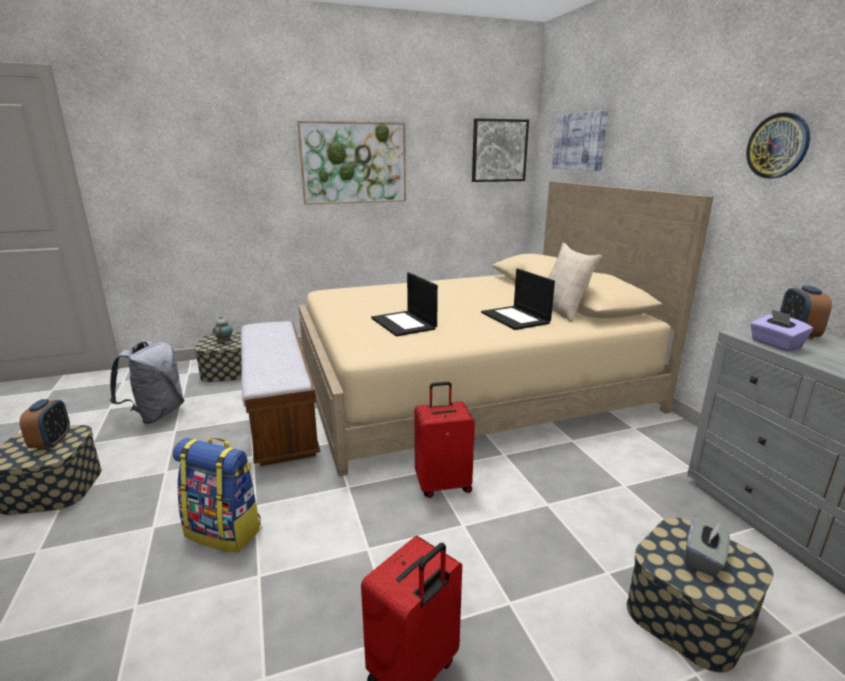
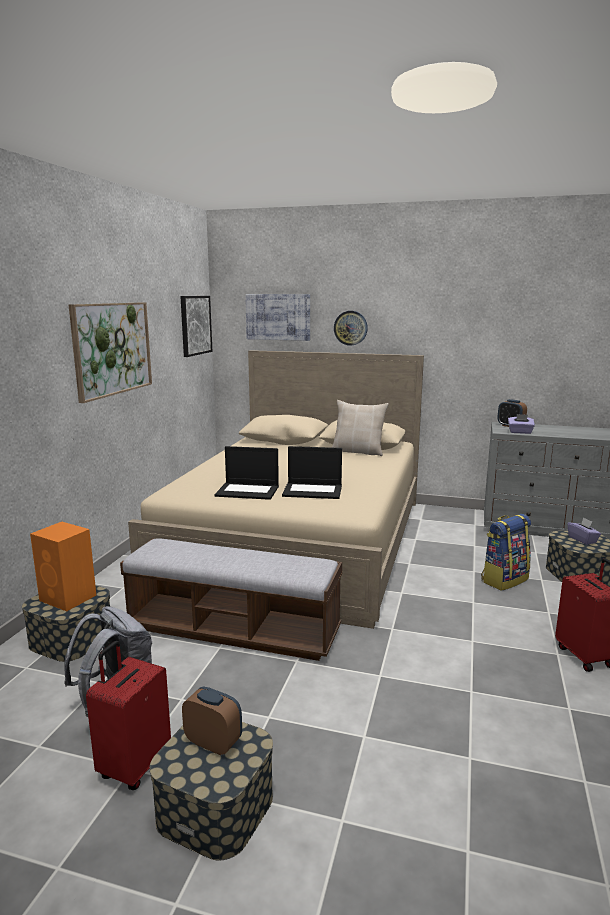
camera: 55 degrees left, 5 degrees down
(224, 341) = (69, 598): teapot -> orange speaker
(225, 531) = (404, 697): backpack -> backpack (504, 579)
(443, 484) = (424, 594): red suitcase -> red suitcase (134, 765)
(516, 318) = (353, 464): laptop -> laptop (248, 491)
(703, 559) = (582, 540): grey tissue box -> purple tissue box
(778, 146) = (461, 324): wall clock -> wall clock (350, 328)

